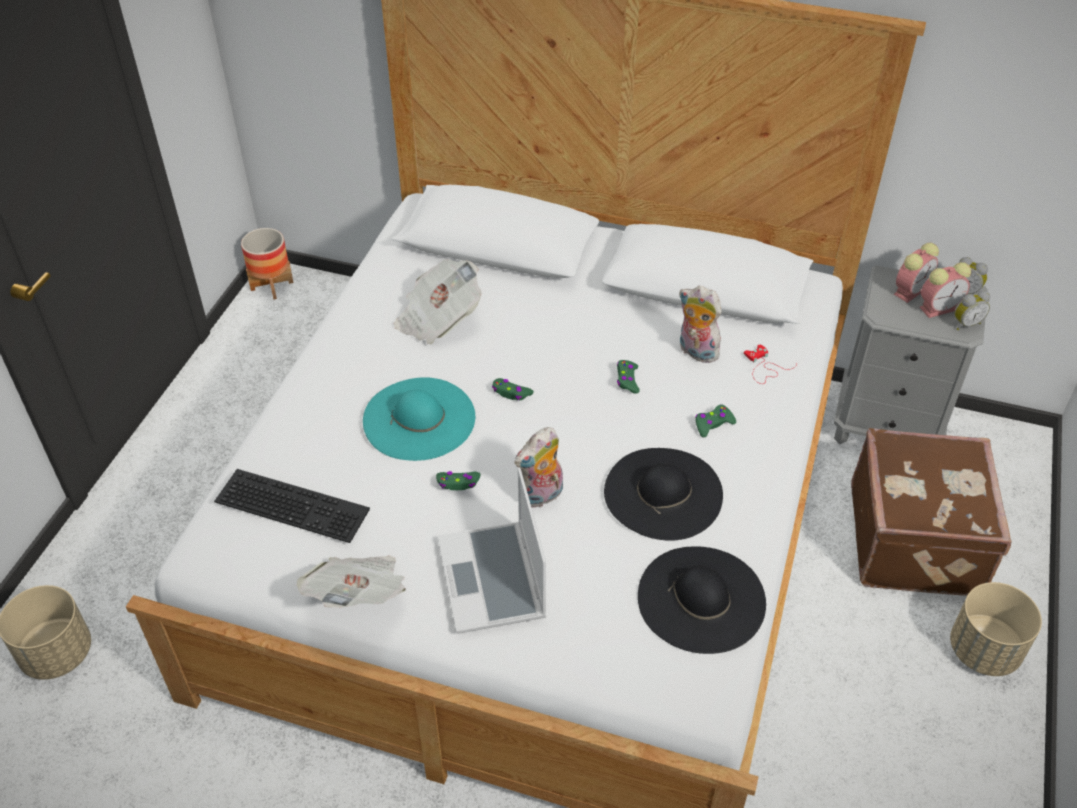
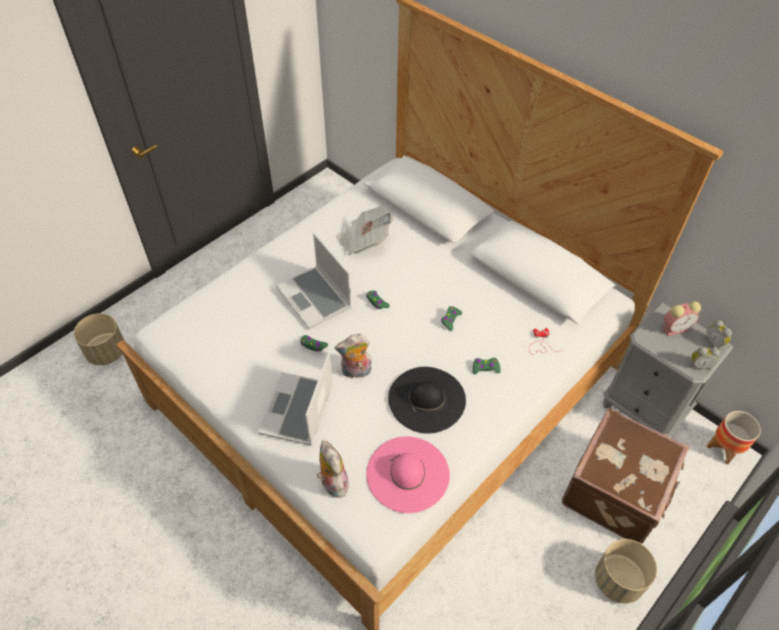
camera: 25 degrees right, 5 degrees up
(272, 286) = (322, 185): planter -> planter (724, 449)
(295, 503) = (220, 322): keyboard -> none
(359, 596) = (222, 389): newspaper -> none
(419, 418) = (315, 298): turquoise hat -> laptop
(695, 352) = (504, 317): plush toy -> plush toy (332, 483)
(701, 599) = (408, 474): black hat -> pink hat
(939, 308) = (688, 347): alarm clock -> none

